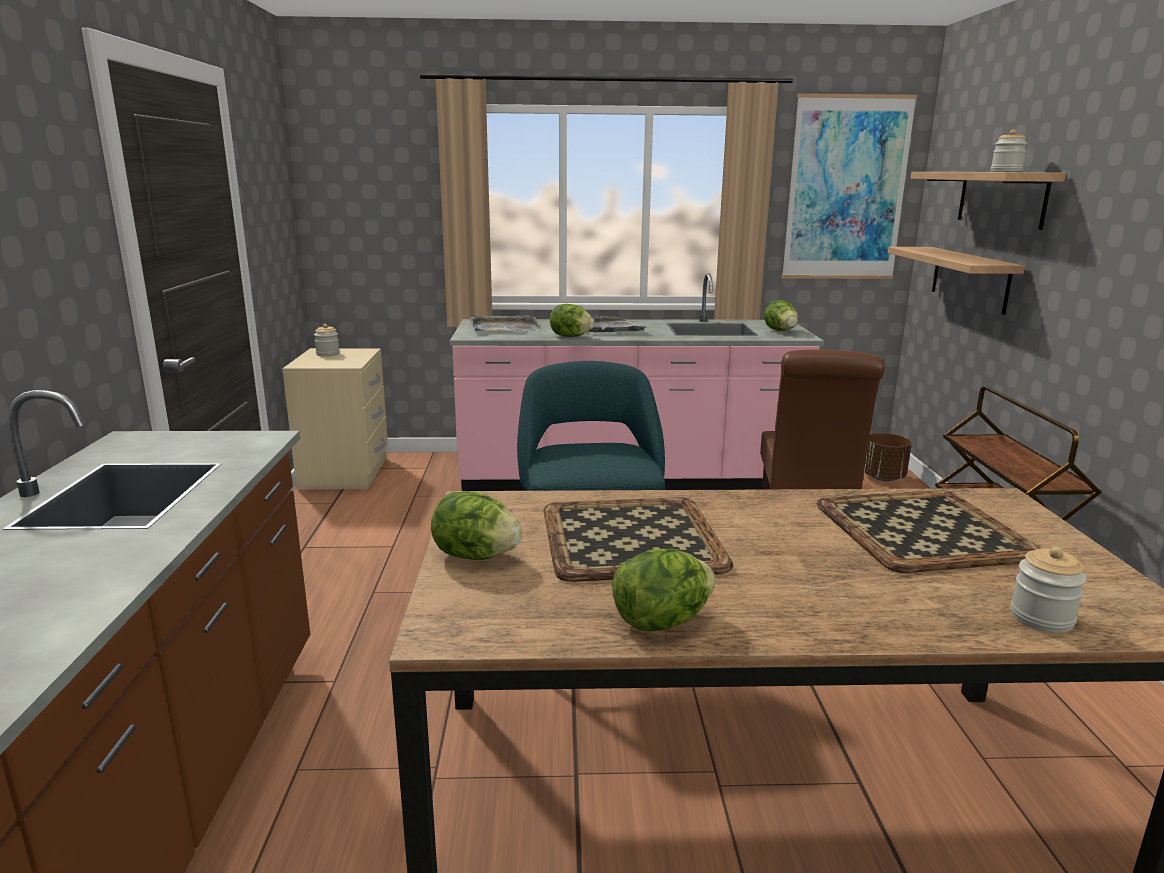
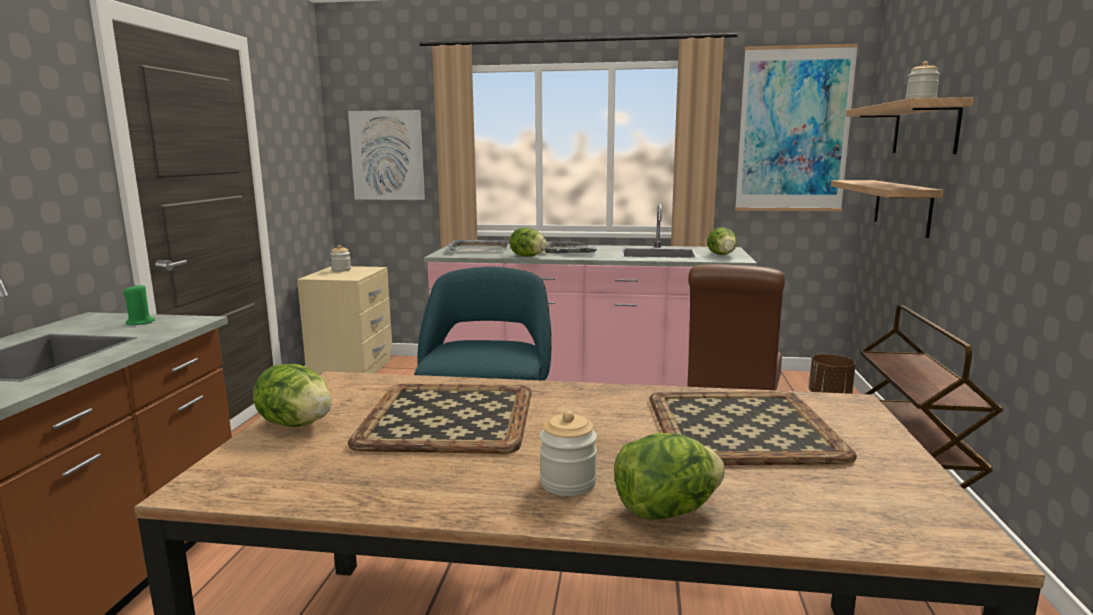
camera: 10 degrees right, 5 degrees down
(201, 443) = (140, 322): none -> green candle
(376, 212) = (387, 155): none -> picture
(661, 622) = (408, 492): lettuce -> lettuce (665, 511)
(1041, 618) = (808, 520): jar -> jar (568, 483)

